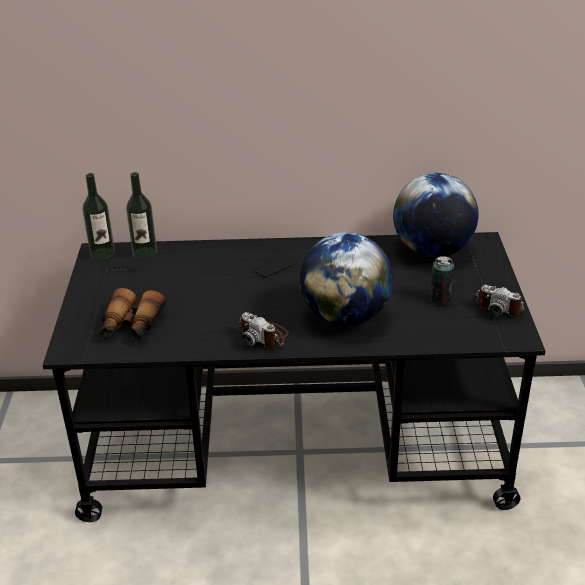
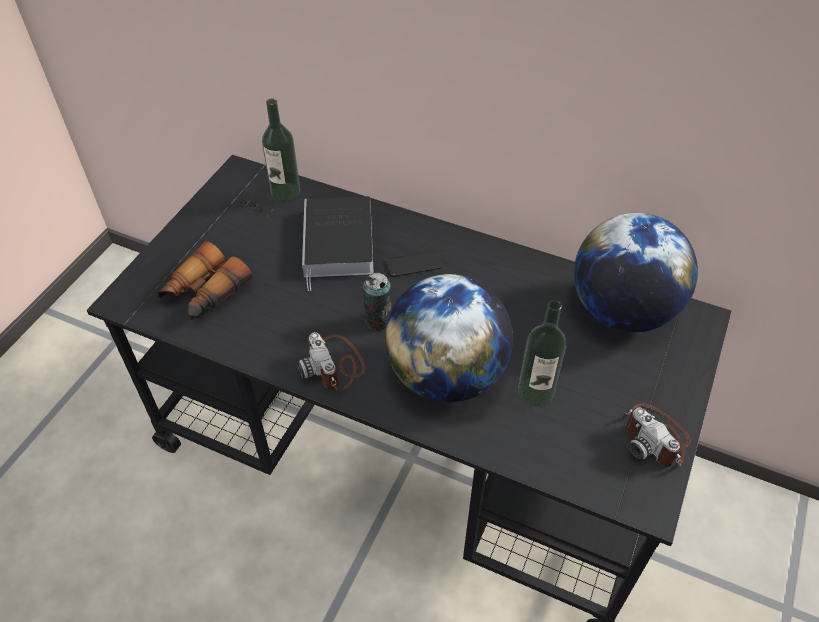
camera: 25 degrees right, 15 degrees up
(102, 254) = (242, 177): bottle -> bottle (536, 391)
(211, 271) = (339, 244): none -> book
(440, 299) = (582, 395): can -> can (378, 320)

